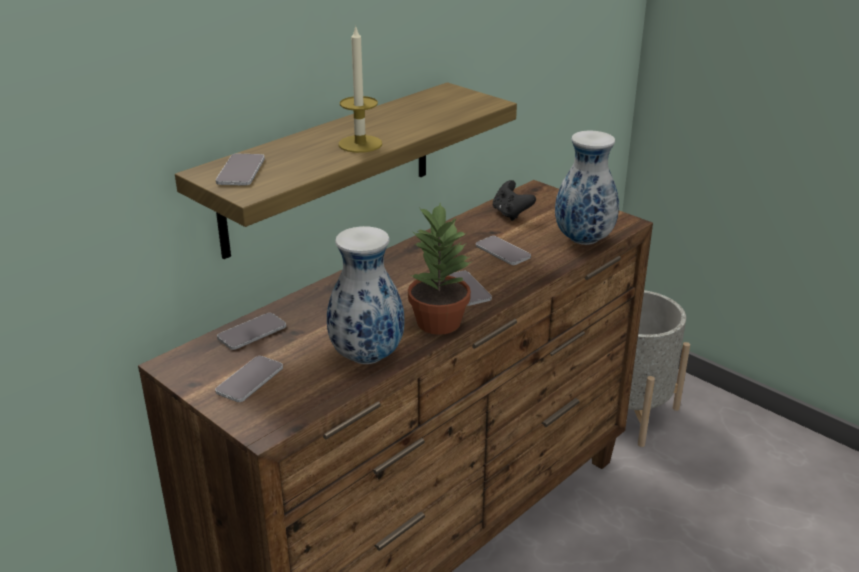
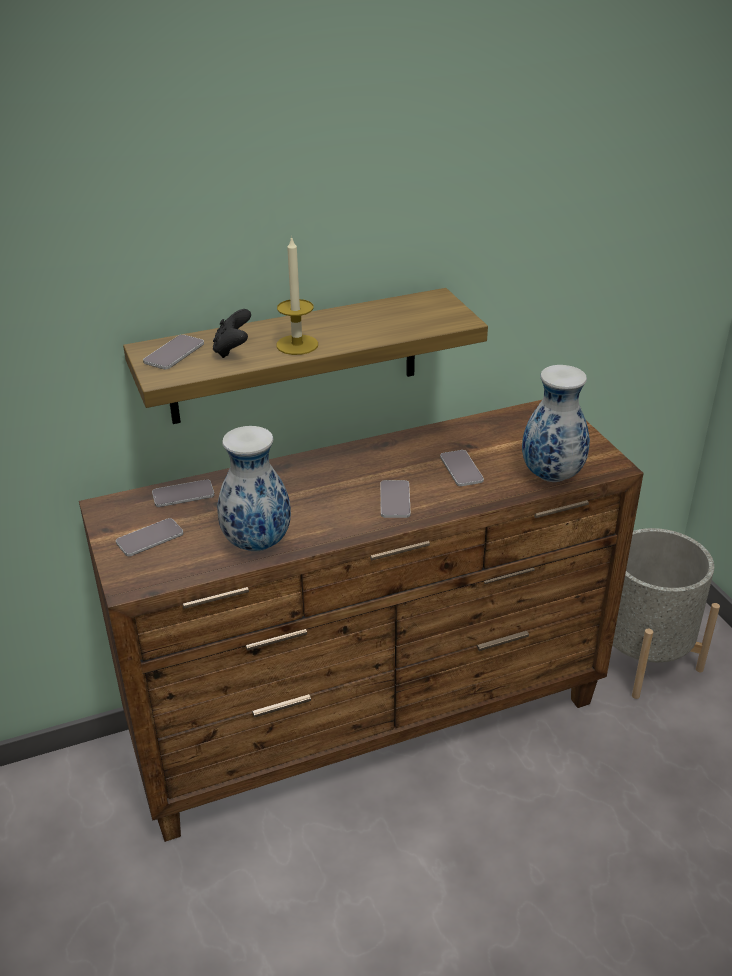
camera: 25 degrees right, 5 degrees up
(438, 322) = (343, 526): potted plant -> none
(511, 214) = (503, 429): black game controller -> black game controller (233, 350)

